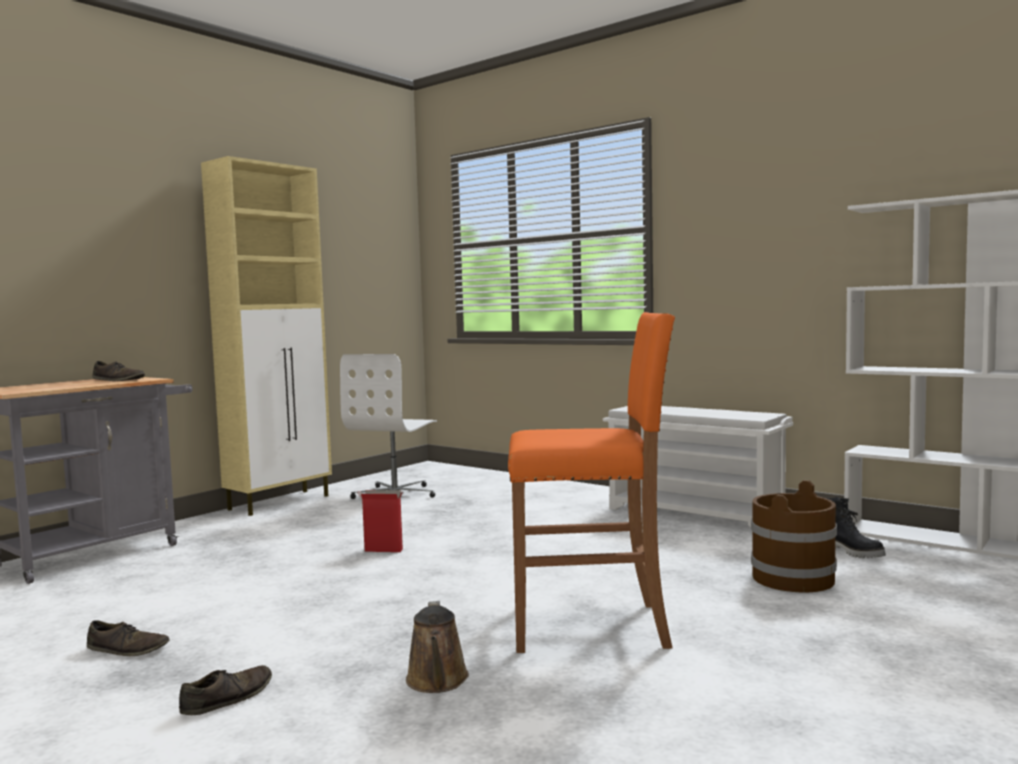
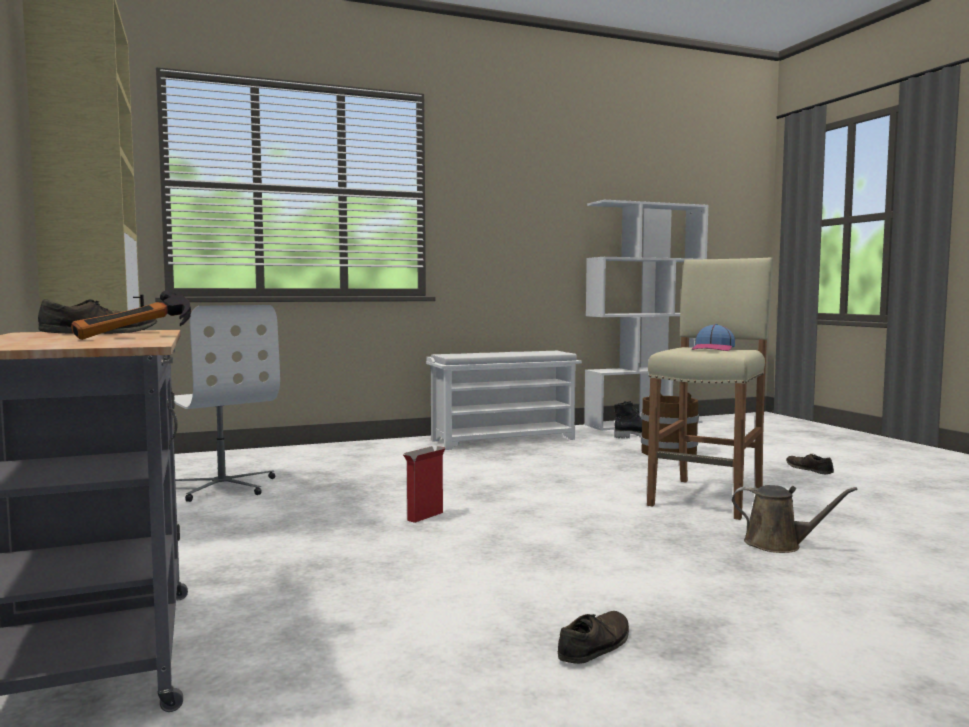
camera: 60 degrees left, 0 degrees up
(77, 385) = (138, 337): none -> hammer
(228, 698) = (770, 609): brown shoe -> brown shoe (809, 469)
(585, 435) = (713, 349): none -> cap
(591, 627) = (708, 498): orange stool -> beige stool

